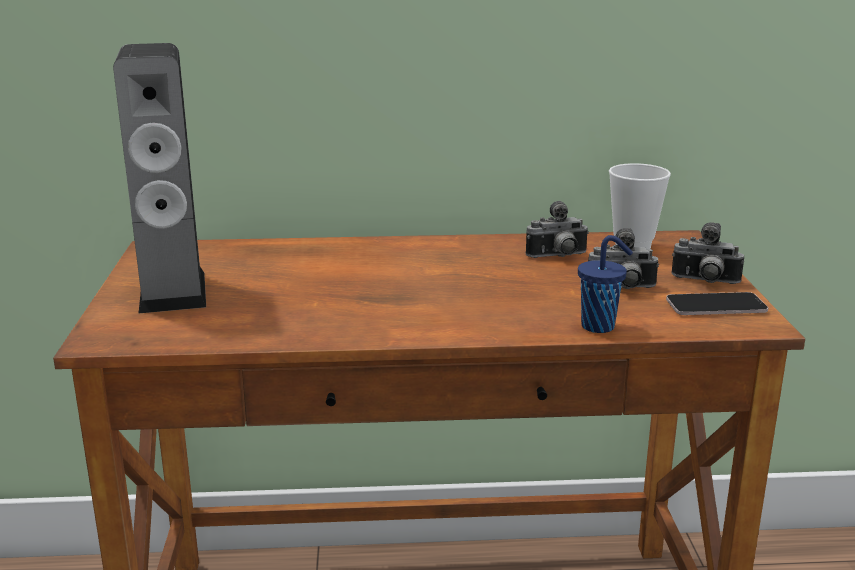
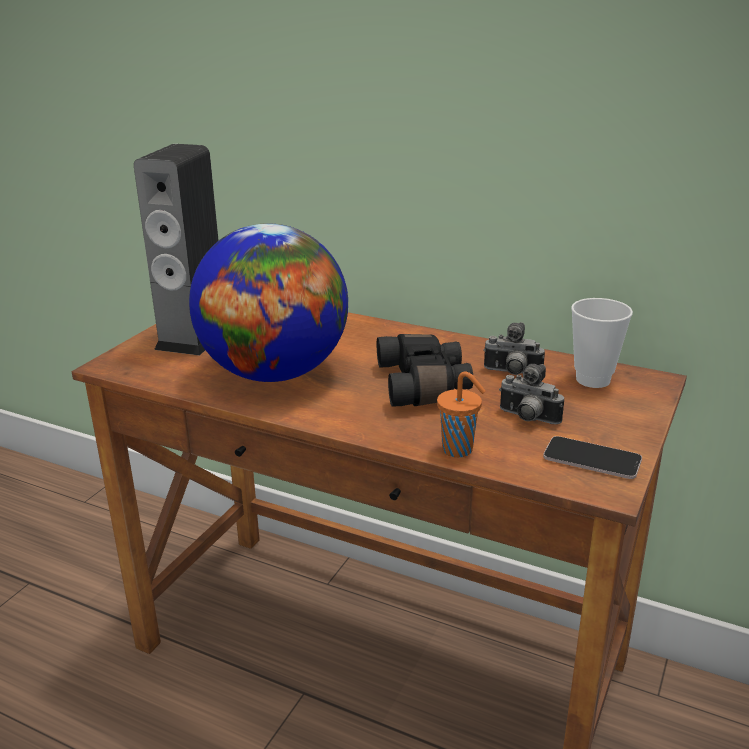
camera: 30 degrees right, 5 degrees up
(321, 305) = (274, 373): none -> globe
(492, 282) = (425, 385): none -> black binoculars
(600, 326) = (459, 450): blue cup -> orange cup
(705, 282) = (615, 432): camera -> none

